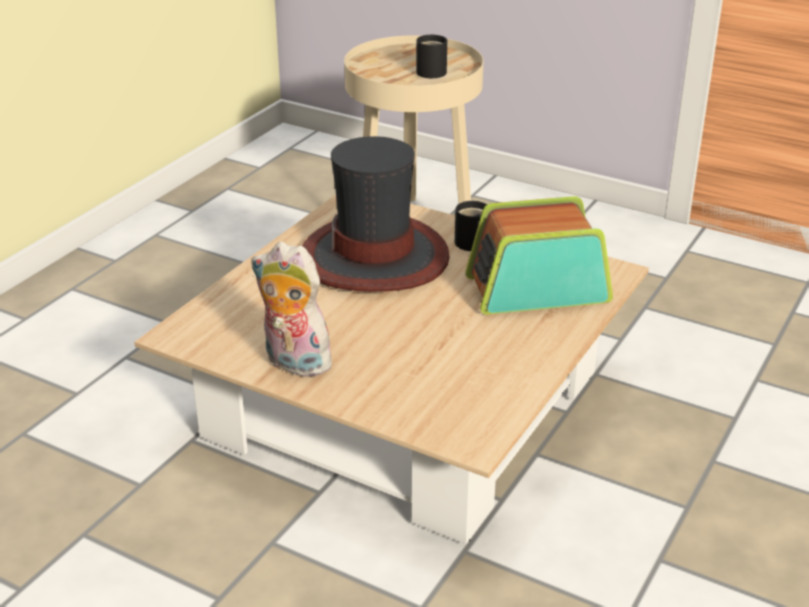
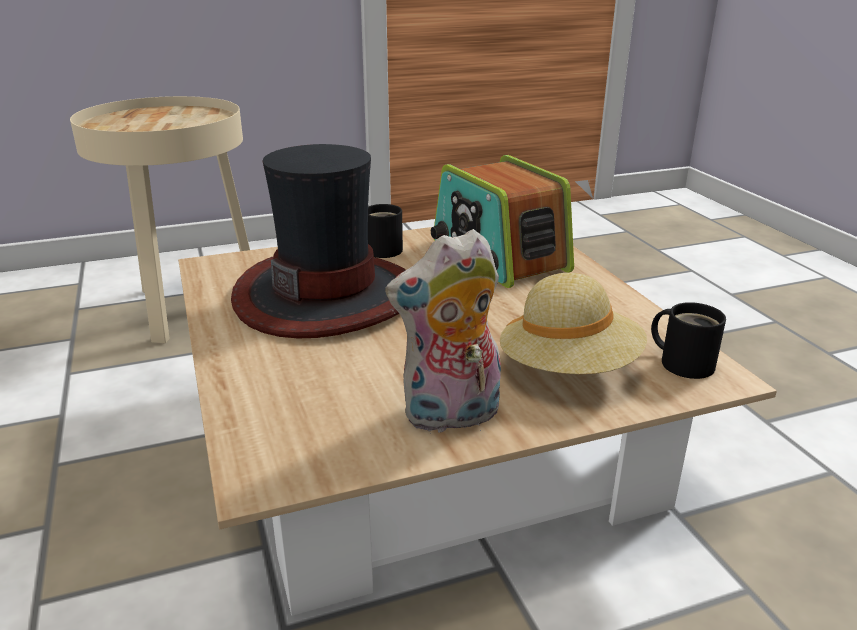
camera: 50 degrees left, 5 degrees down
(403, 381) = (569, 369): none -> beige hat
(432, 71) = (186, 120): black mug -> black mug (683, 362)
(536, 288) = (498, 256): radio -> radio turned 60 degrees counterclockwise

